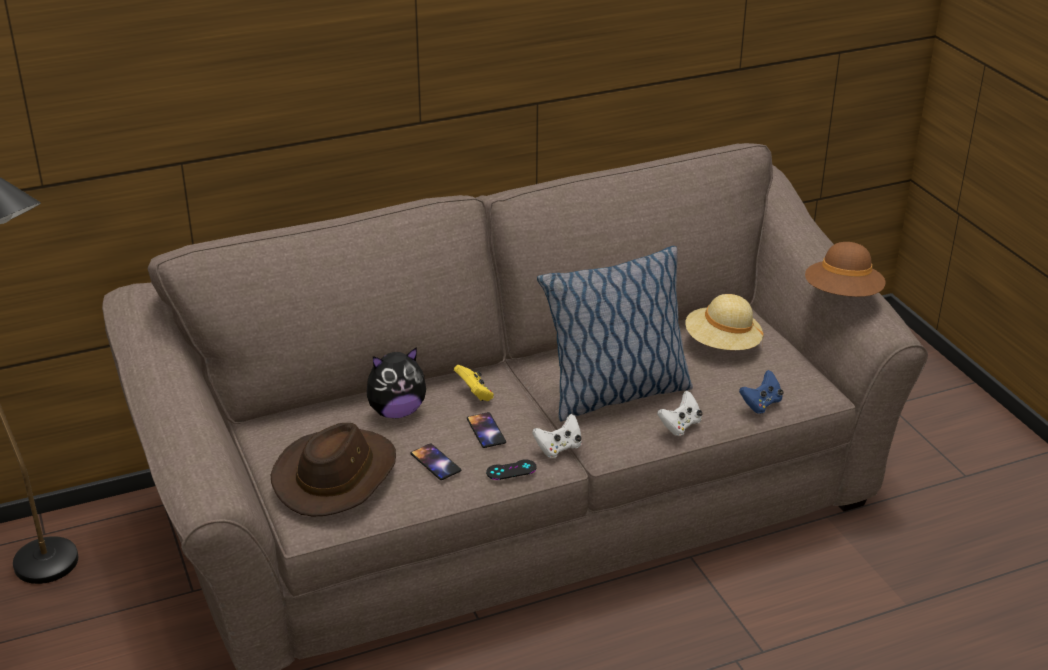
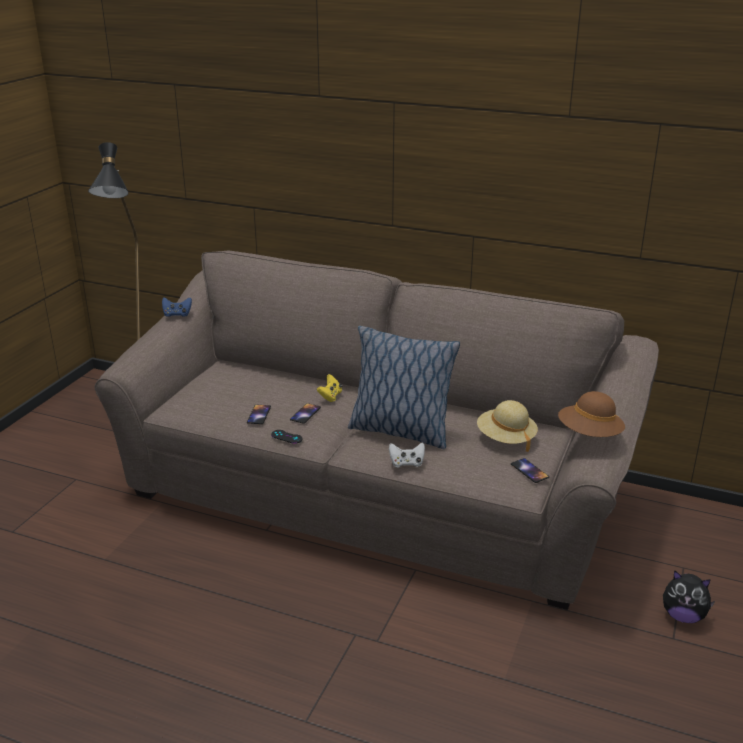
camera: 45 degrees right, 5 degrees down
(336, 475) = (210, 397): brown hat -> none
(396, 412) = (283, 386): plush toy -> plush toy (683, 616)
(558, 448) = (327, 440): white game controller -> none
(761, 404) = (473, 478): blue game controller -> blue game controller (177, 314)
(795, 367) = (529, 471): none -> phone

